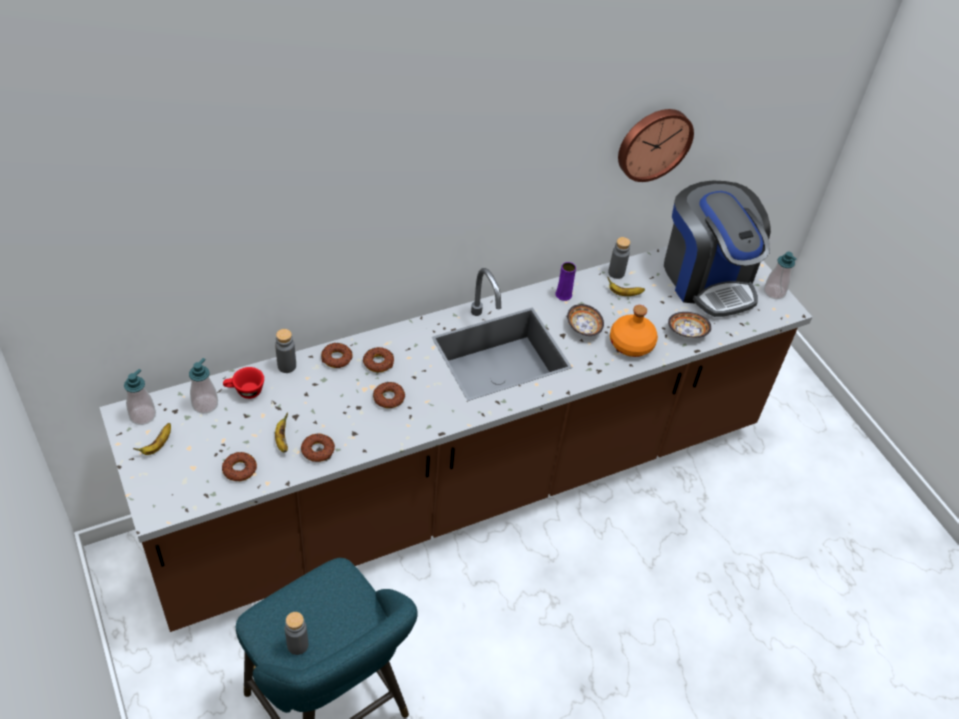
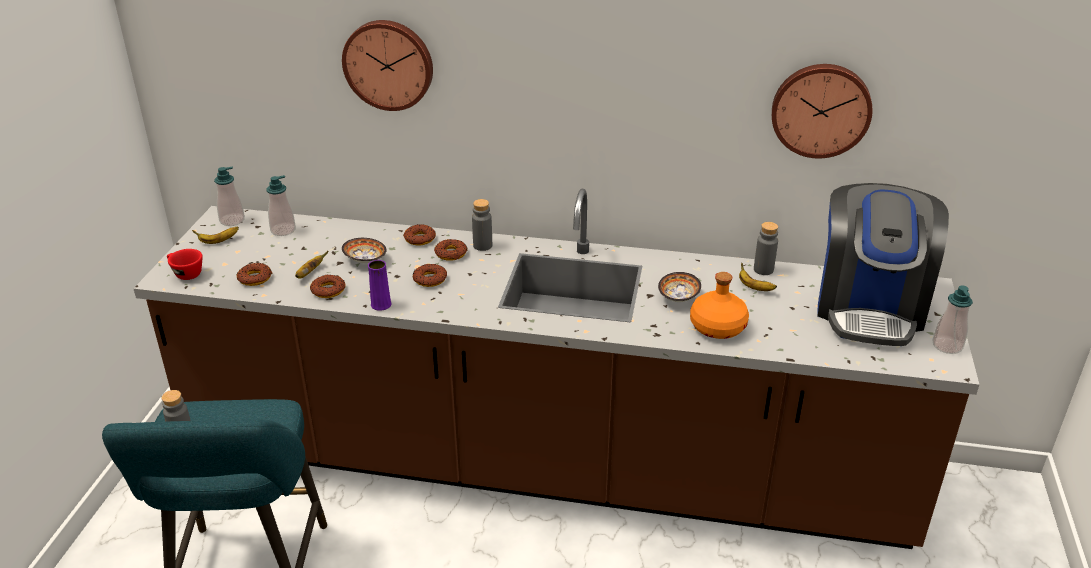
camera: 40 degrees right, 15 degrees down
(245, 391) = (322, 233): red cup -> red cup (185, 273)
(287, 366) = (374, 229): grey bottle -> grey bottle (482, 246)
(290, 222) = (389, 64): none -> wall clock
(563, 295) = (685, 267): purple vase -> purple vase (381, 305)
(688, 333) = (795, 342): bowl -> bowl (365, 261)

